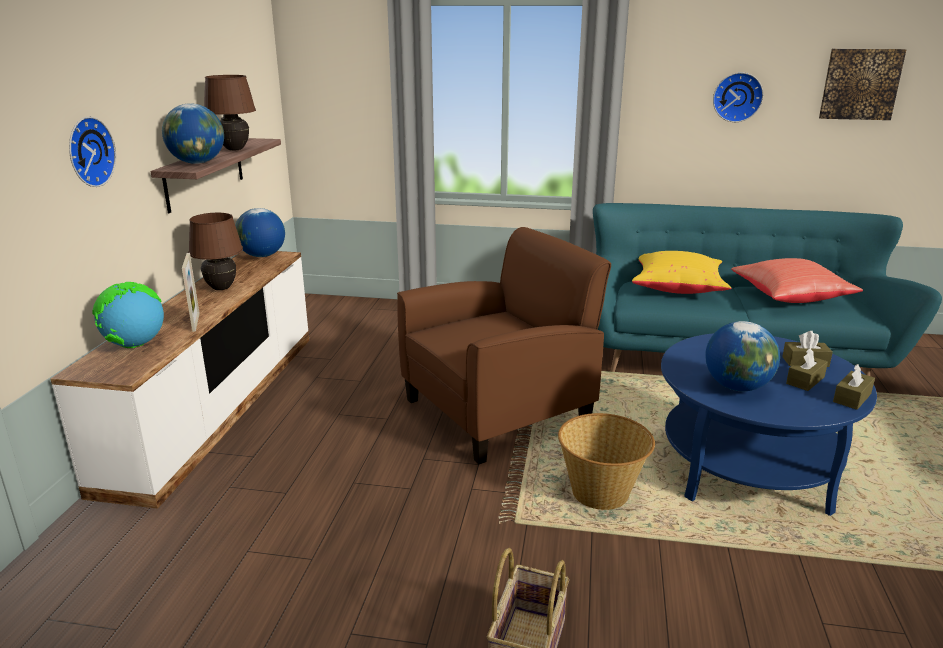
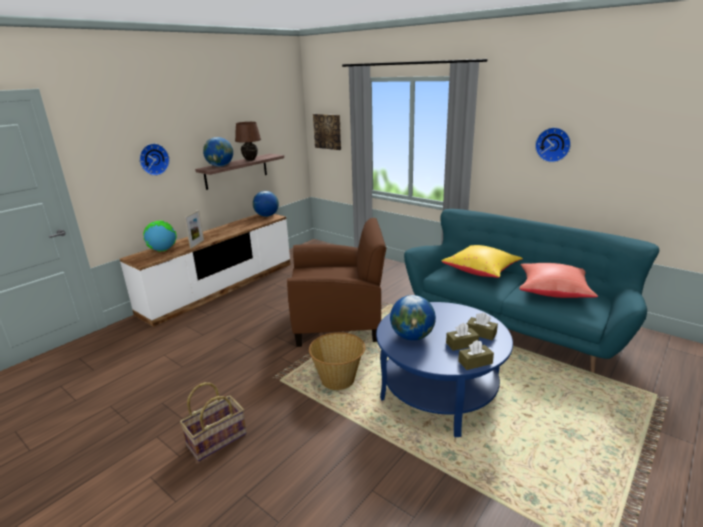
camera: 30 degrees right, 0 degrees up
(221, 288) = (228, 229): brown table lamp -> none
(860, 84) = (649, 139): picture -> picture (327, 131)

